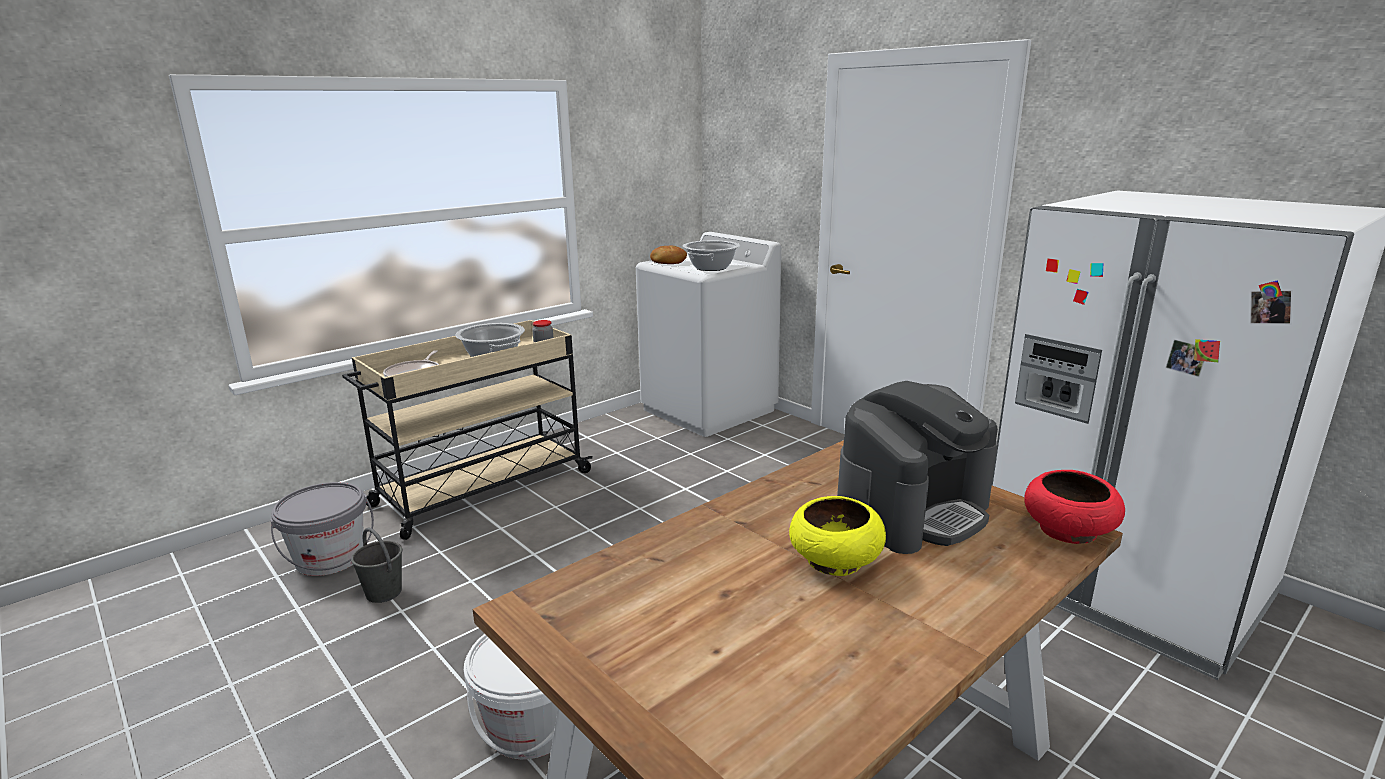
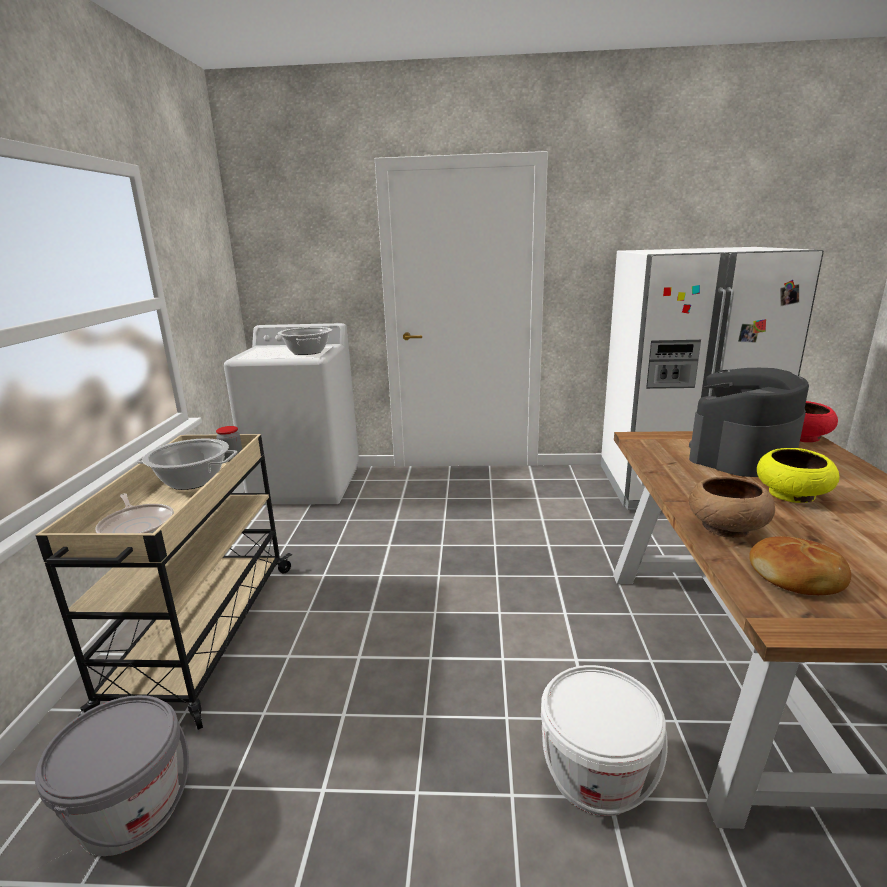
camera: 45 degrees left, 0 degrees up
(383, 592) = (270, 790): grey bucket -> none
(668, 262) = (255, 355): bread -> bread (797, 577)
(682, 545) = (725, 528): none -> brown bowl
(912, 510) = (741, 455): coffee machine -> coffee machine turned 135 degrees counterclockwise

